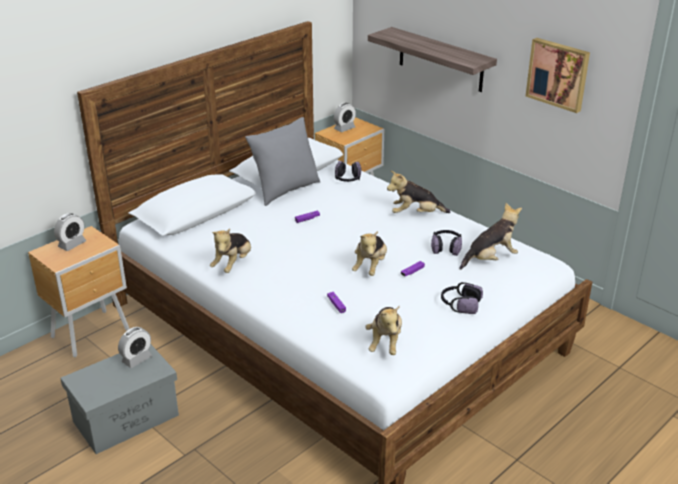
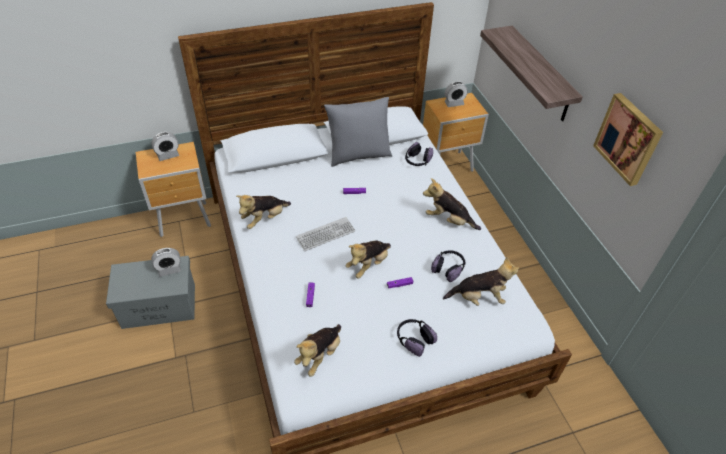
camera: 25 degrees right, 15 degrees up
(308, 257) = (325, 234): none -> keyboard

